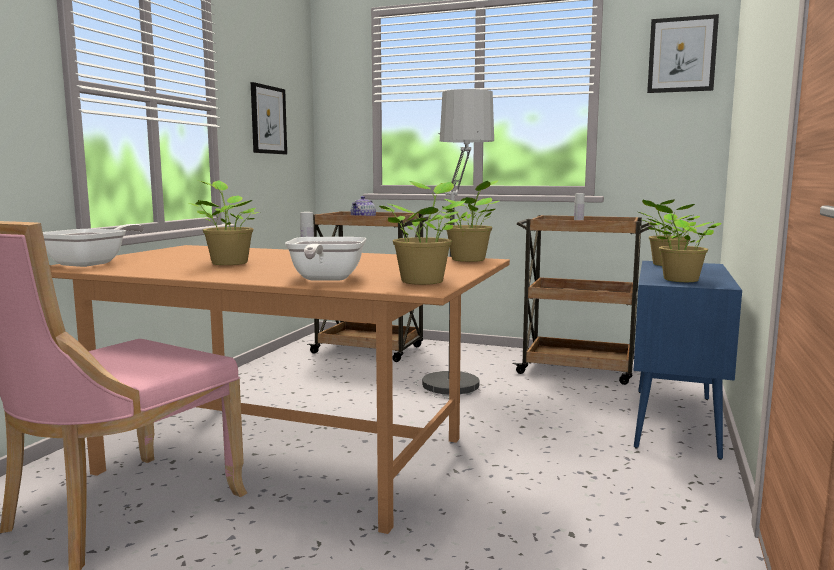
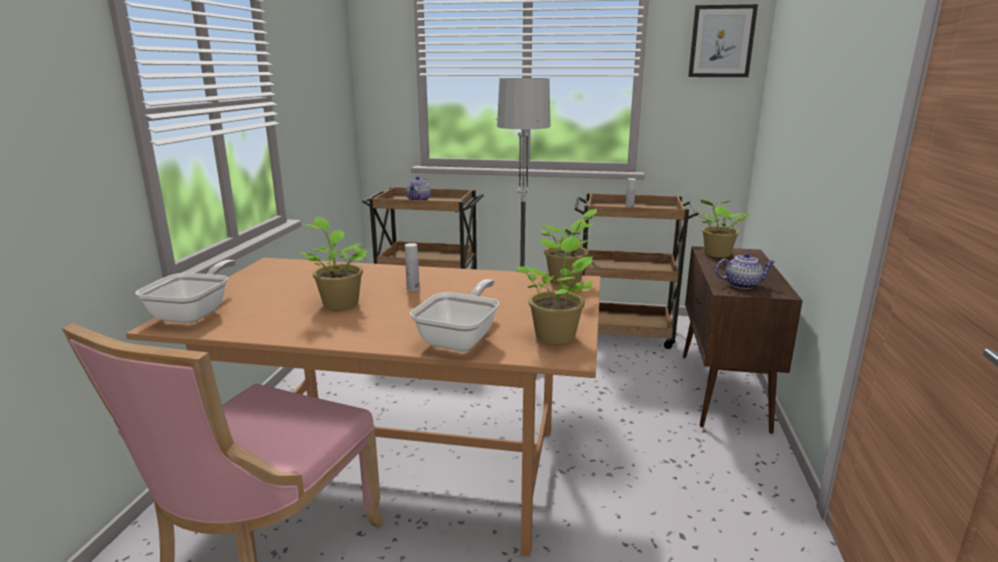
camera: 10 degrees left, 10 degrees up
(268, 120) = (317, 101): picture -> none
(325, 279) = (461, 338): frying pan -> frying pan turned 150 degrees counterclockwise
(675, 422) = (723, 392): blue cabinet -> brown cabinet
(679, 280) = (742, 285): potted plant -> teapot

